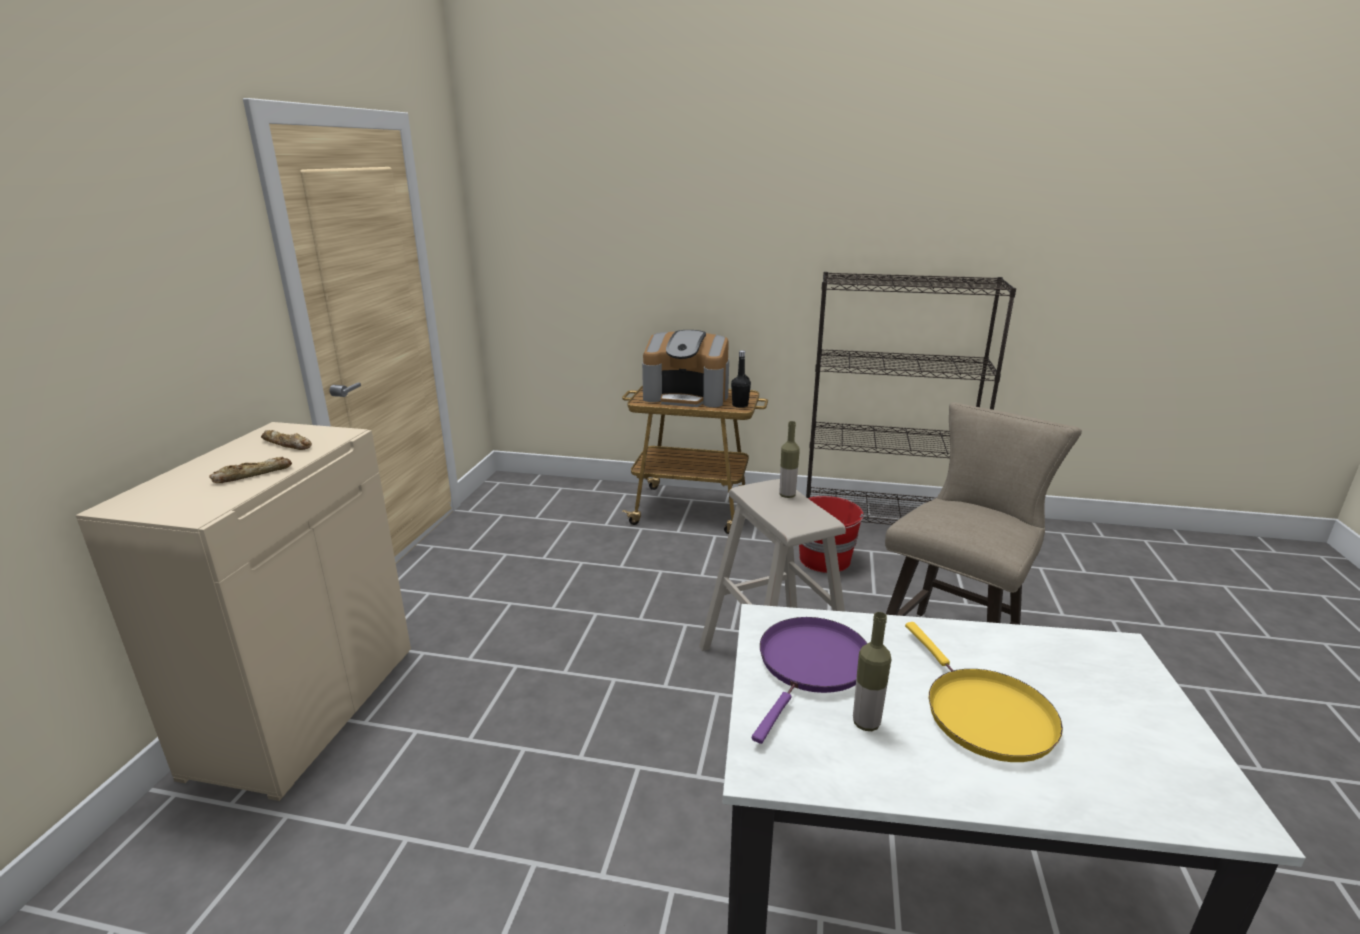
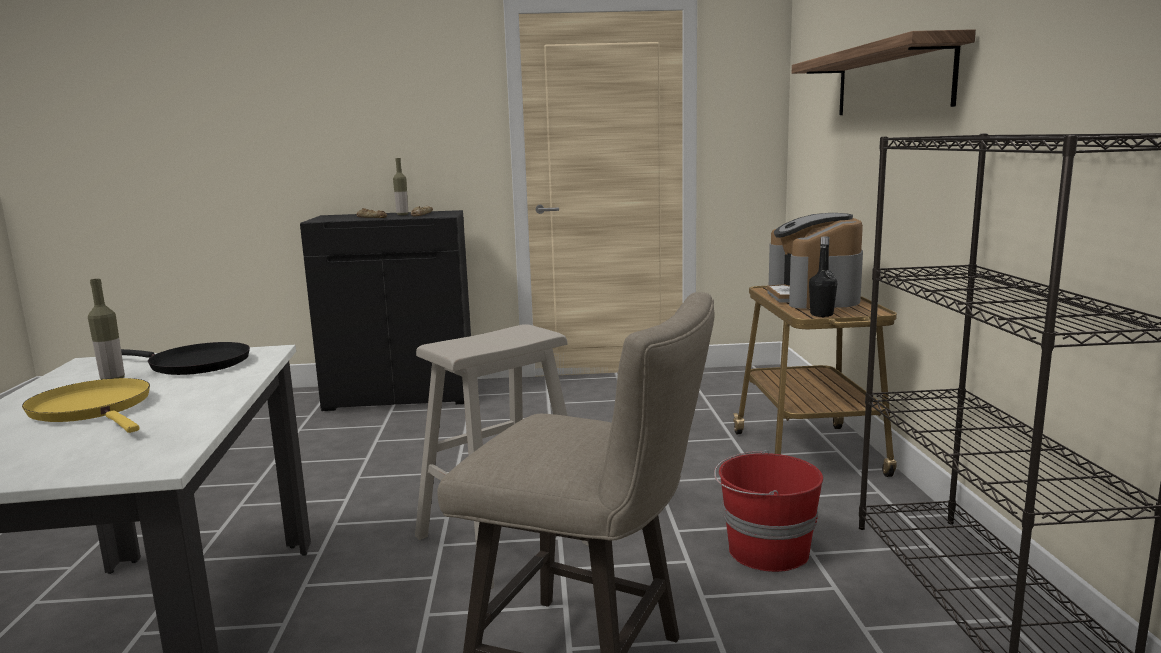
camera: 75 degrees right, 10 degrees down
(305, 708) = (402, 395): beige cabinet -> black cabinet
(691, 227) = (891, 80): none -> shelf
(787, 495) = (518, 339): bottle -> bottle (402, 214)
(811, 666) = (194, 364): purple frying pan -> black frying pan
(983, 714) = (94, 409): yellow frying pan -> yellow frying pan turned 75 degrees clockwise

